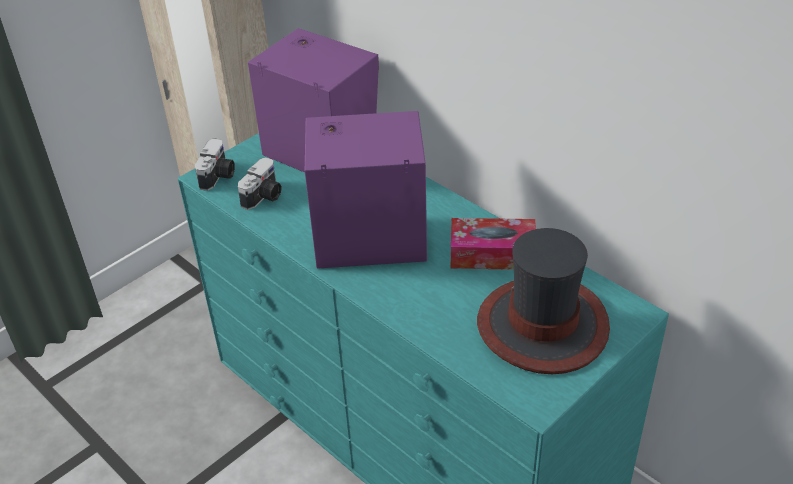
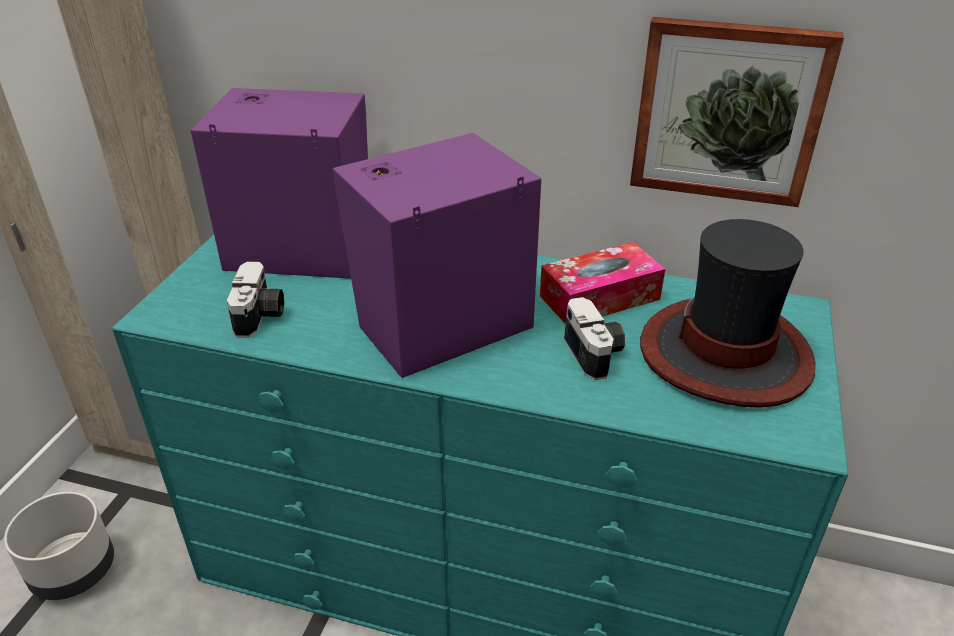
camera: 30 degrees left, 5 degrees down
(153, 326) = (75, 571): none -> grey planter
(219, 176) = (176, 309): camera -> camera (596, 353)
(600, 144) = (728, 111): none -> picture

